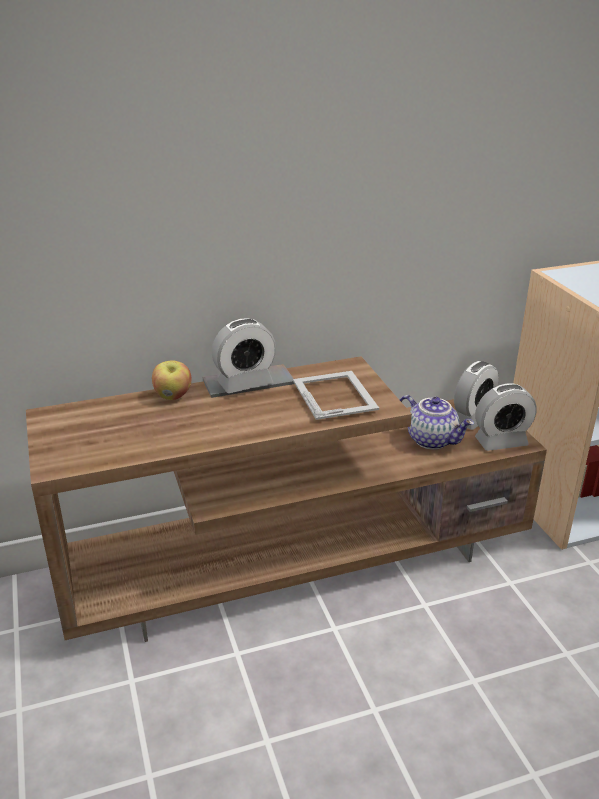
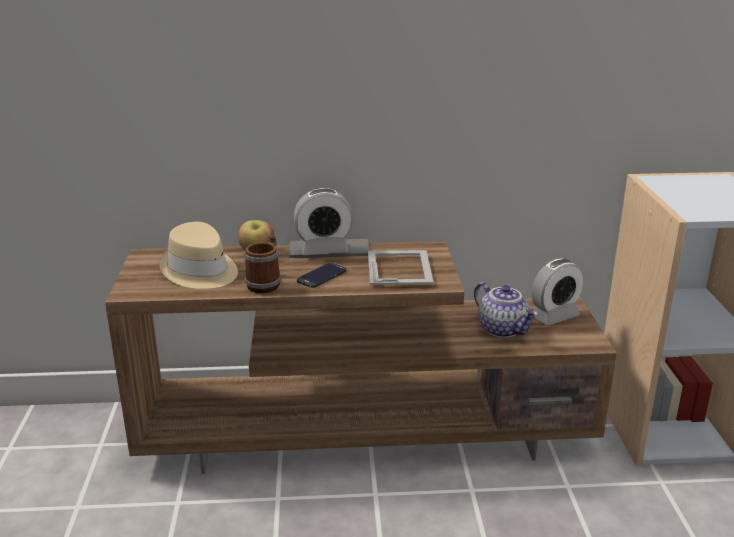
camera: 15 degrees right, 5 degrees down
(121, 428) = (200, 271): none -> beige hat
(203, 432) = (266, 283): none -> mug
(258, 415) = (322, 275): none -> phone
(501, 442) = (572, 340): alarm clock -> none

